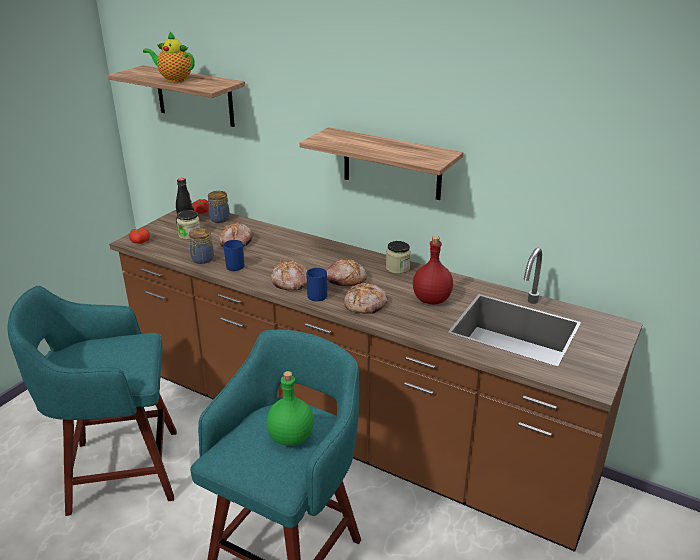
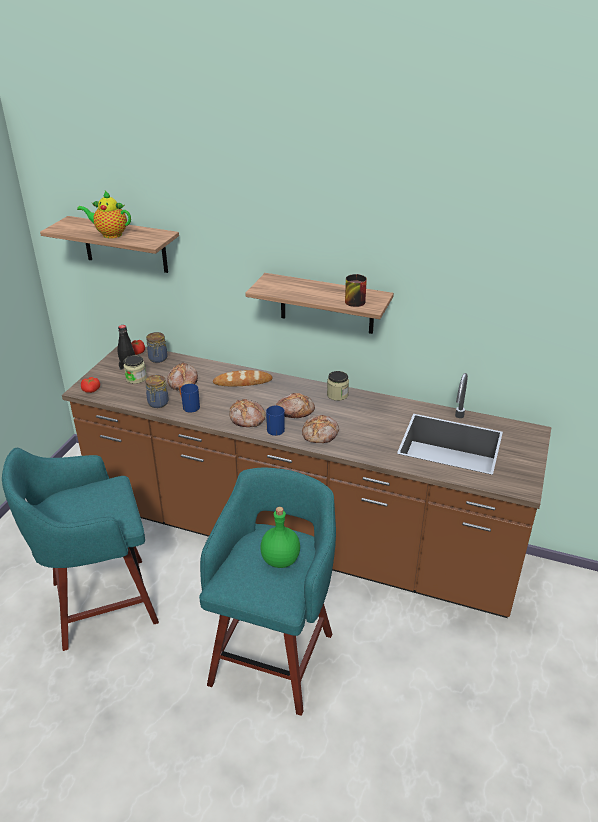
camera: 10 degrees left, 5 degrees up
(299, 247) = (242, 382): none -> bread
(414, 155) = (353, 300): none -> mug
(431, 299) = (374, 423): red bottle -> none

